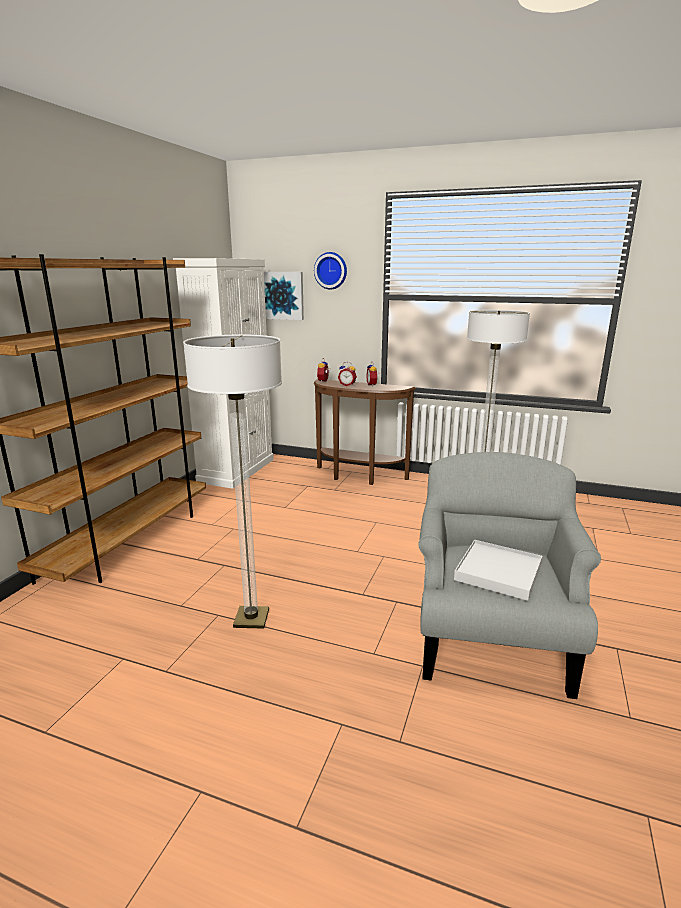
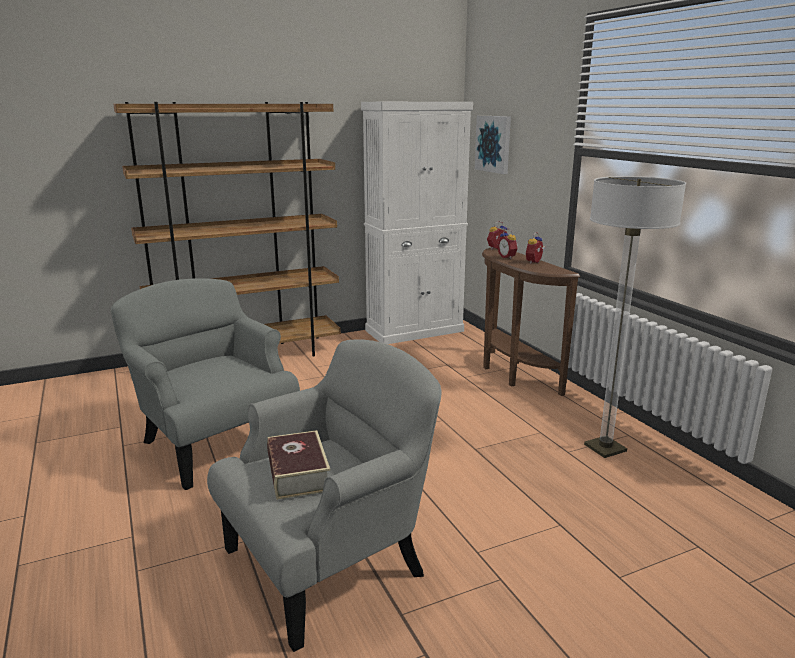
camera: 45 degrees right, 0 degrees up
(251, 619) = (214, 442): floor lamp -> grey armchair
(331, 270) = (533, 116): wall clock -> none
(498, 572) = (298, 473): white tray -> book

